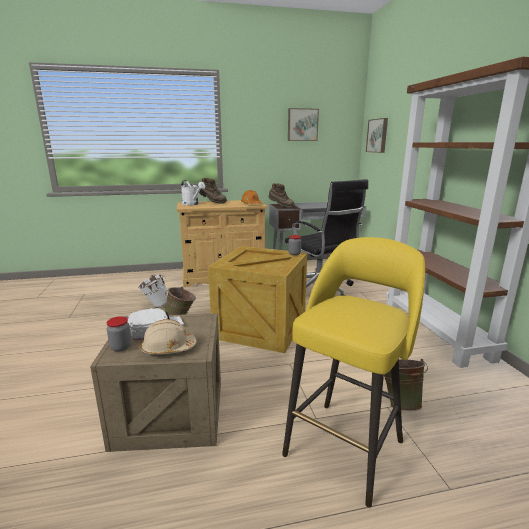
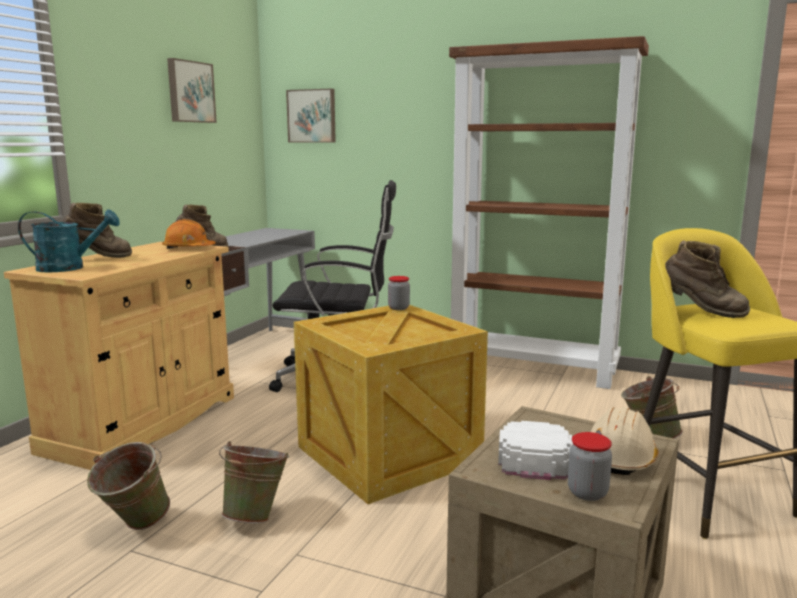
camera: 55 degrees left, 5 degrees down
(155, 305) = (133, 527): white bucket -> green bucket
(192, 204) = (69, 268): white watering can -> turquoise watering can
(339, 303) = (701, 312): none -> brown boot

